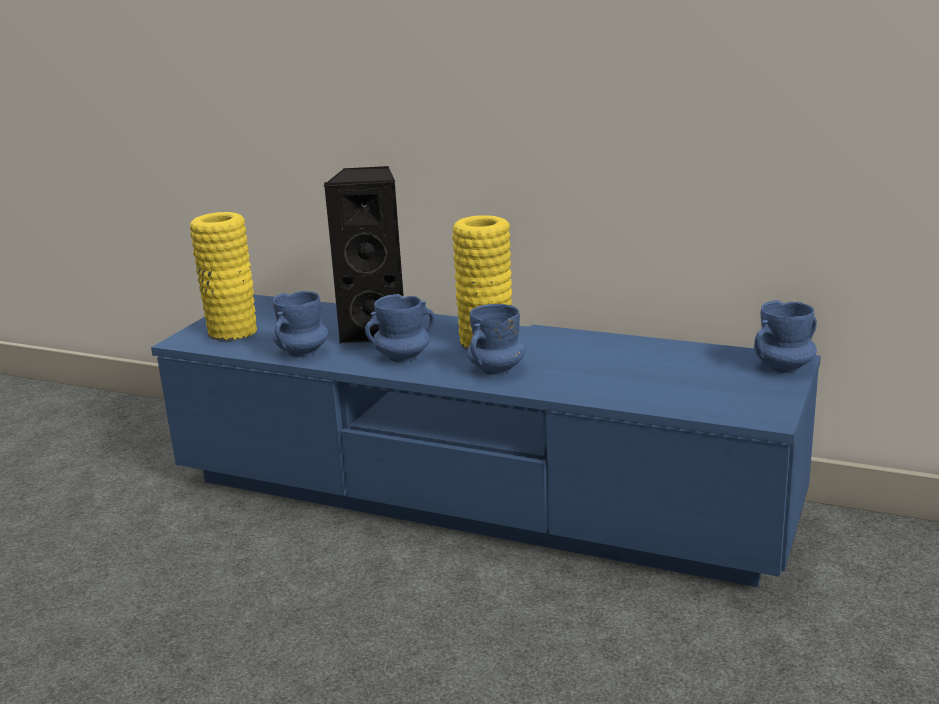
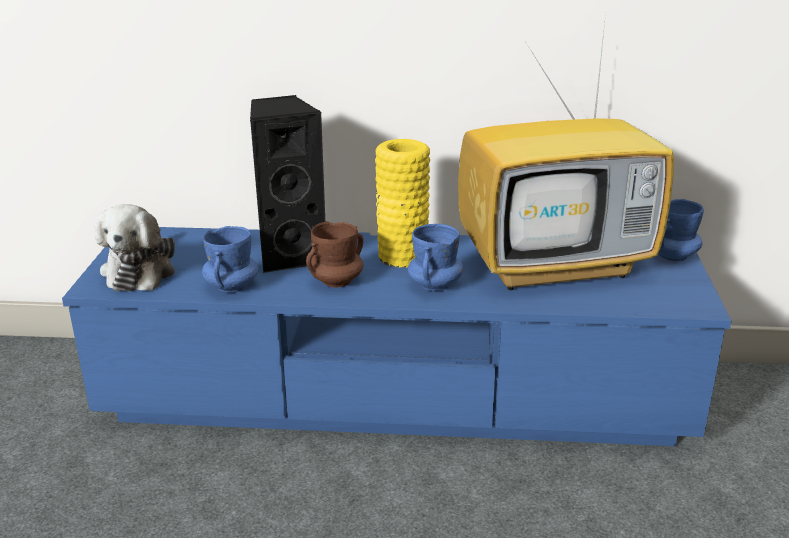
camera: 20 degrees left, 5 degrees up
(232, 331) = (140, 270): yellow vase -> plush toy
(403, 356) = (336, 281): blue mug -> brown mug
(641, 364) = (557, 265): none -> television

